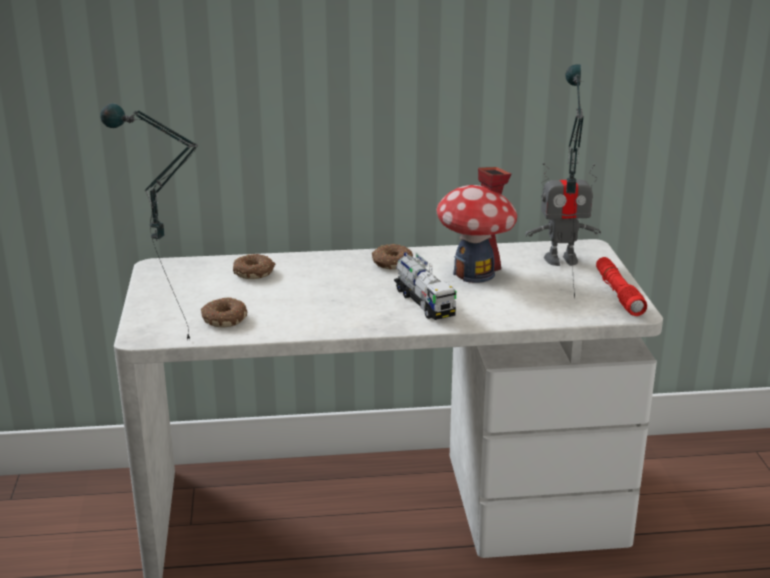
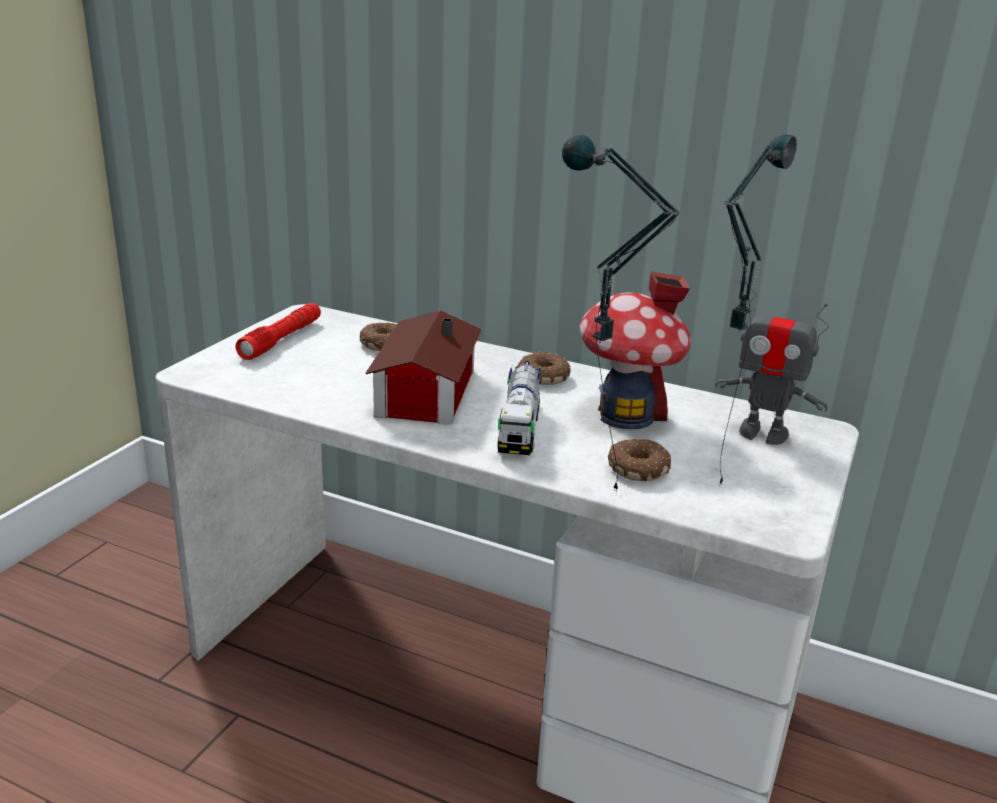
camera: 30 degrees right, 0 degrees up
(171, 344) = (203, 388): table lamp -> table lamp (590, 489)
(224, 319) = (287, 380): donut -> donut (637, 468)
(330, 298) = (422, 393): none -> toy house
(618, 293) = (793, 500): red flashlight -> red flashlight (281, 340)

